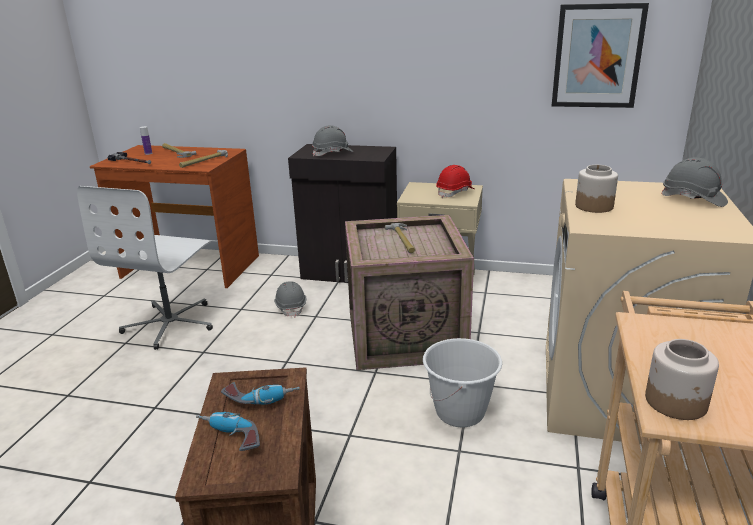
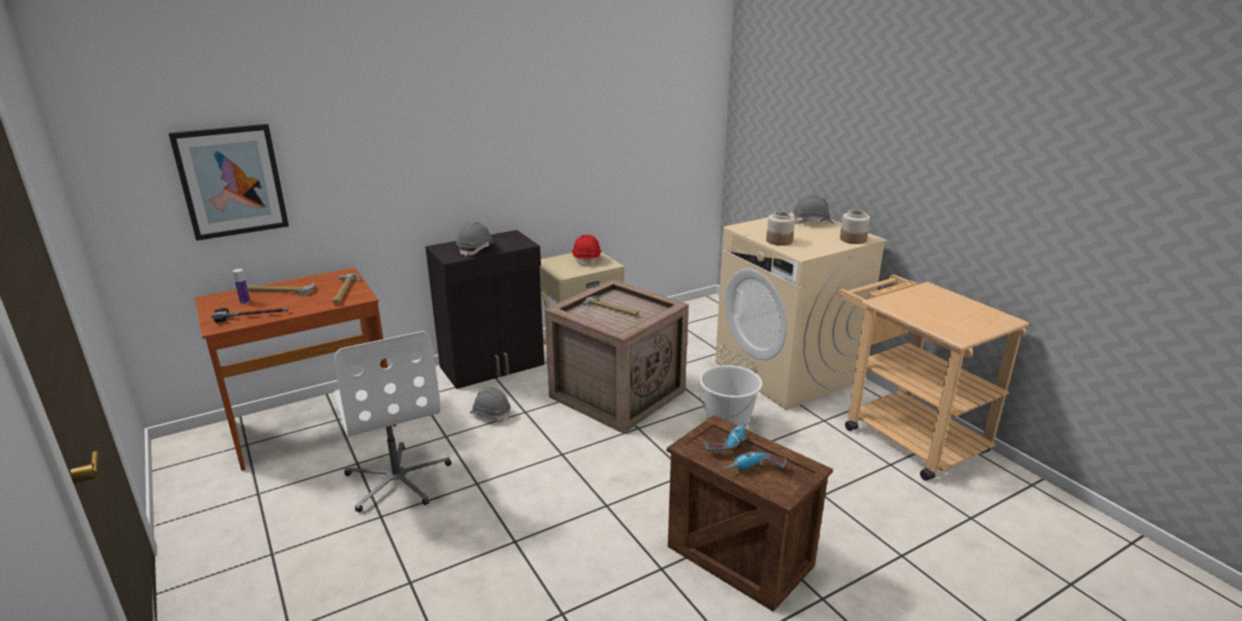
camera: 45 degrees left, 0 degrees up
(597, 56) = (666, 125): picture -> picture (231, 181)
(676, 402) = (953, 330): jar -> jar (853, 239)

